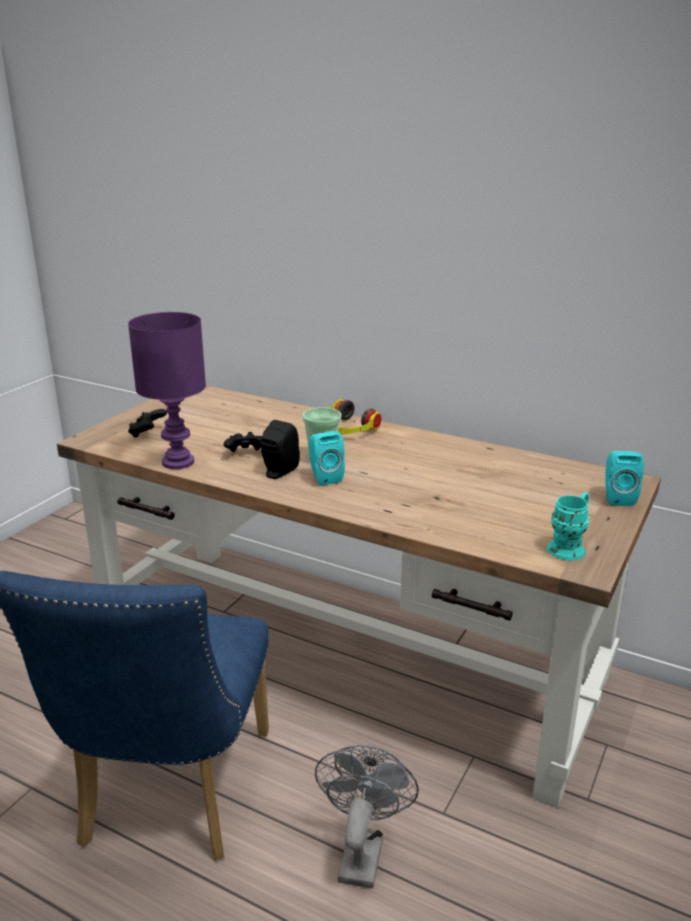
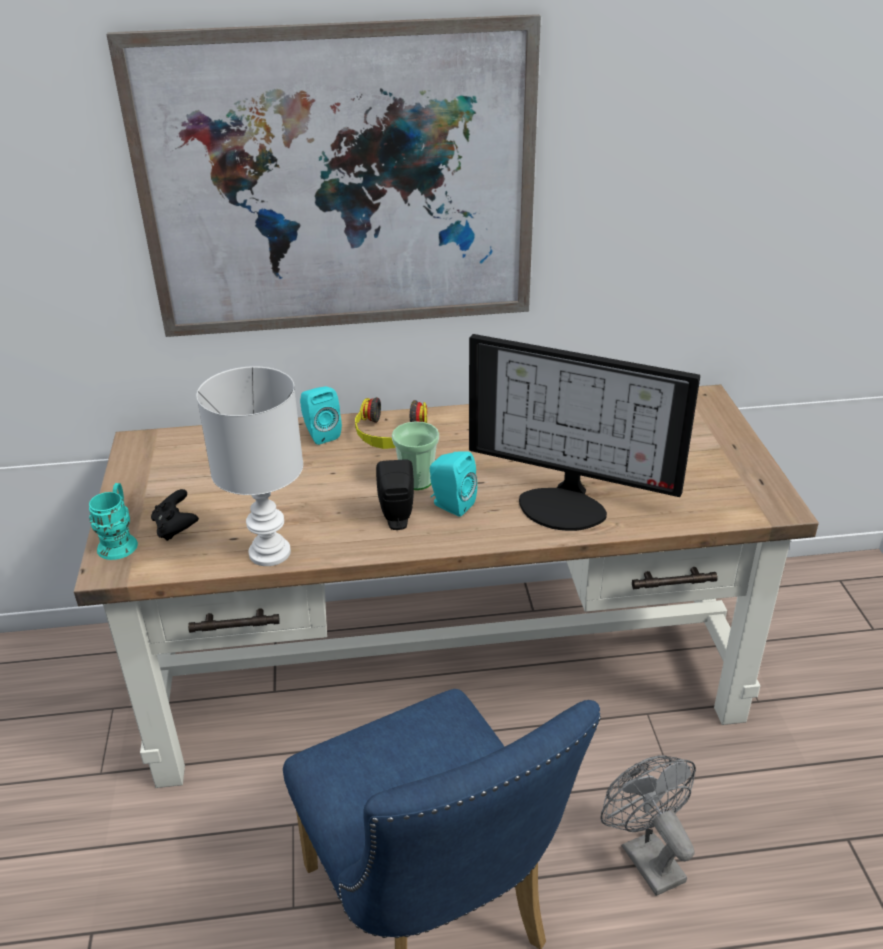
camera: 35 degrees left, 10 degrees up
(176, 462) = (269, 554): purple table lamp -> white table lamp
(246, 454) = (331, 510): black game controller -> none
(344, 220) = (339, 185): none -> picture
(407, 504) = (566, 503): none -> monitor
(569, 547) = (742, 490): turquoise mug -> turquoise mug (120, 541)
(617, 498) = (716, 420): turquoise speaker -> turquoise speaker (320, 434)

